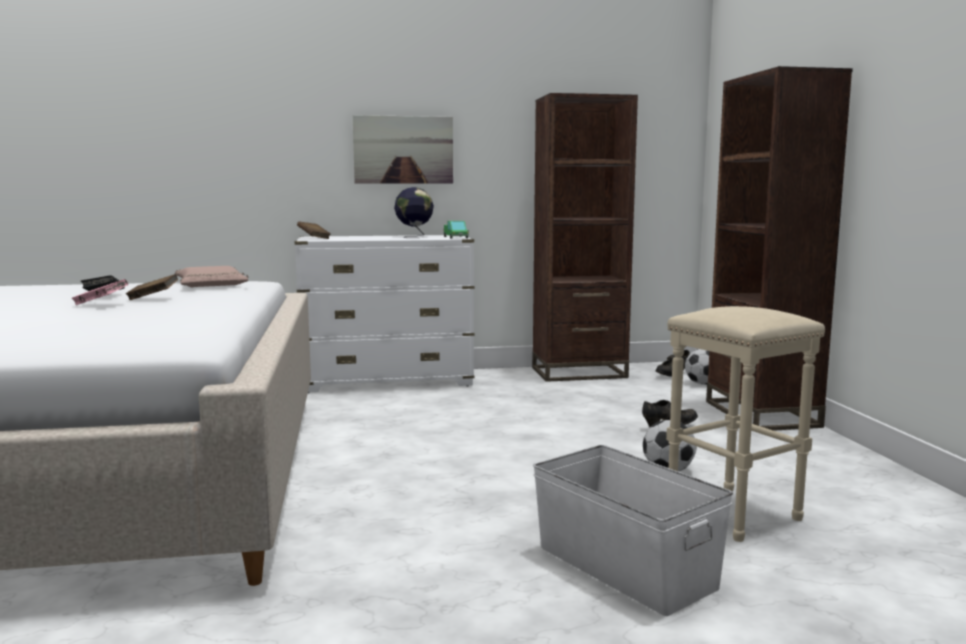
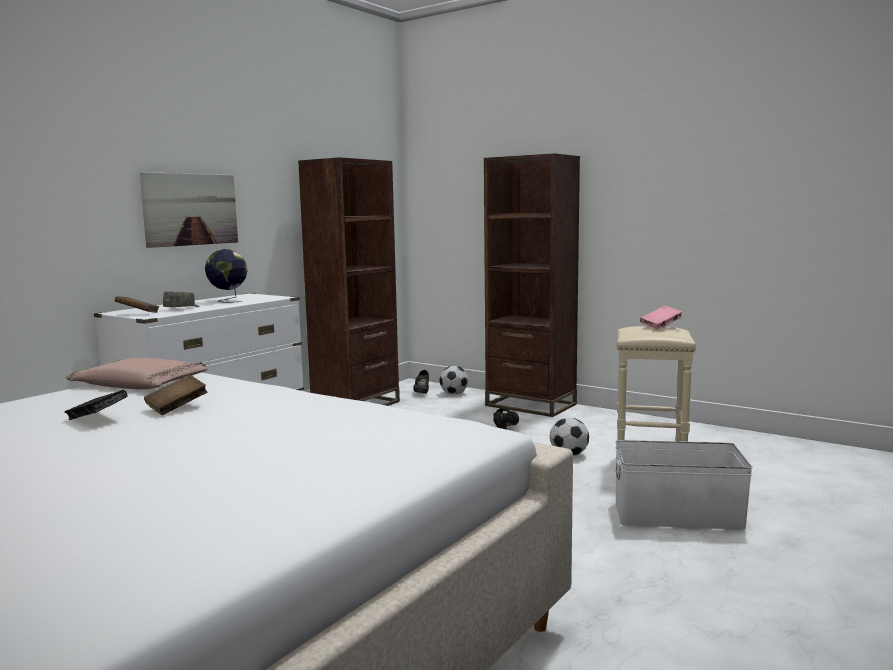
camera: 45 degrees left, 0 degrees up
(101, 304) = (156, 425): pink book -> pink book (660, 326)
(356, 238) = (182, 308): none -> grey cap
(455, 237) = (271, 297): toy truck -> none

